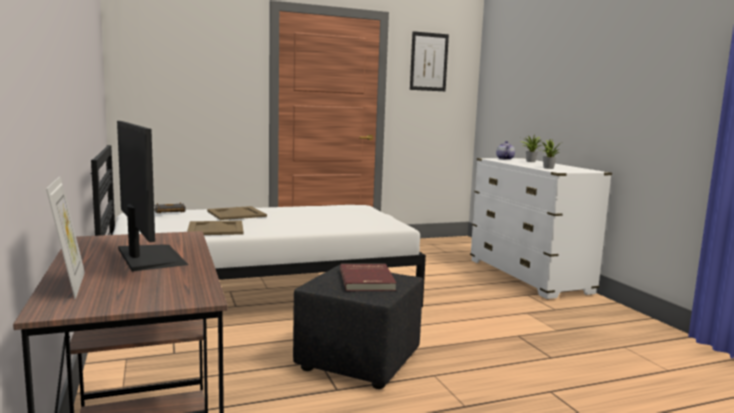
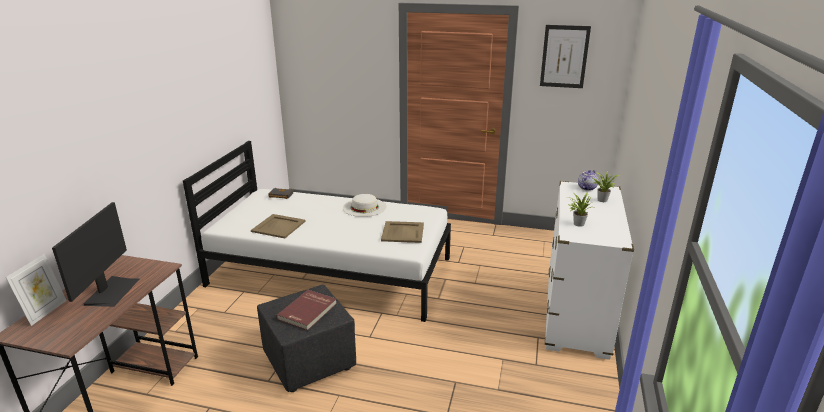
camera: 35 degrees right, 15 degrees up
(236, 213) = (318, 207): beige tray -> beige tray (403, 232)
(289, 209) = (364, 207): none -> white hat

